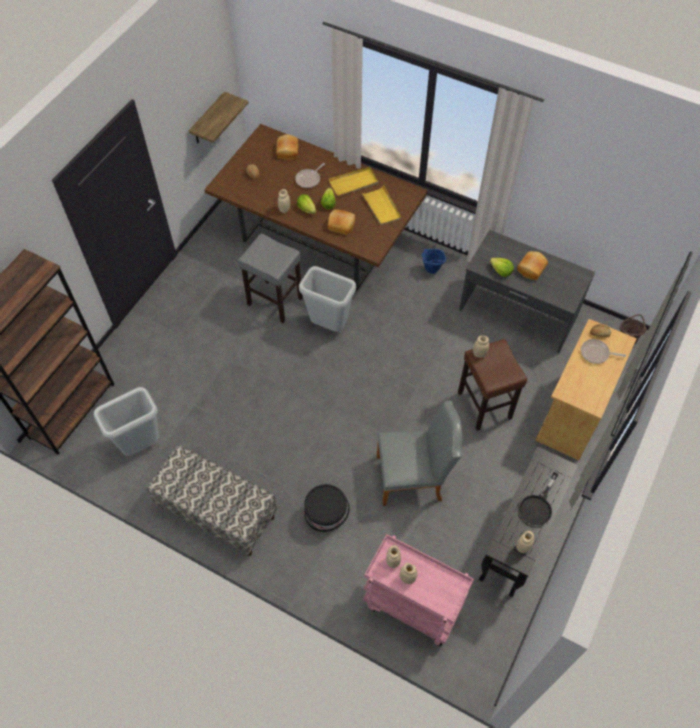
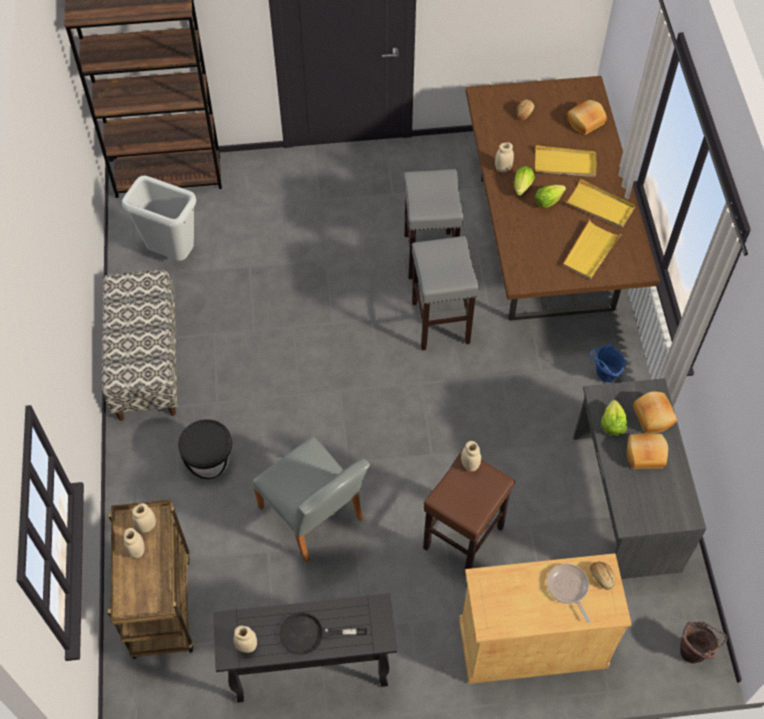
camera: 55 degrees right, 0 degrees up
(208, 119) = (533, 22): shelf -> none
(309, 179) = (565, 164): frying pan -> yellow tray
(328, 326) = (440, 322): grey trash can -> grey stool
(341, 225) = (529, 230): bread -> bread (654, 416)
(411, 606) = (160, 604): pink cart -> brown cart

